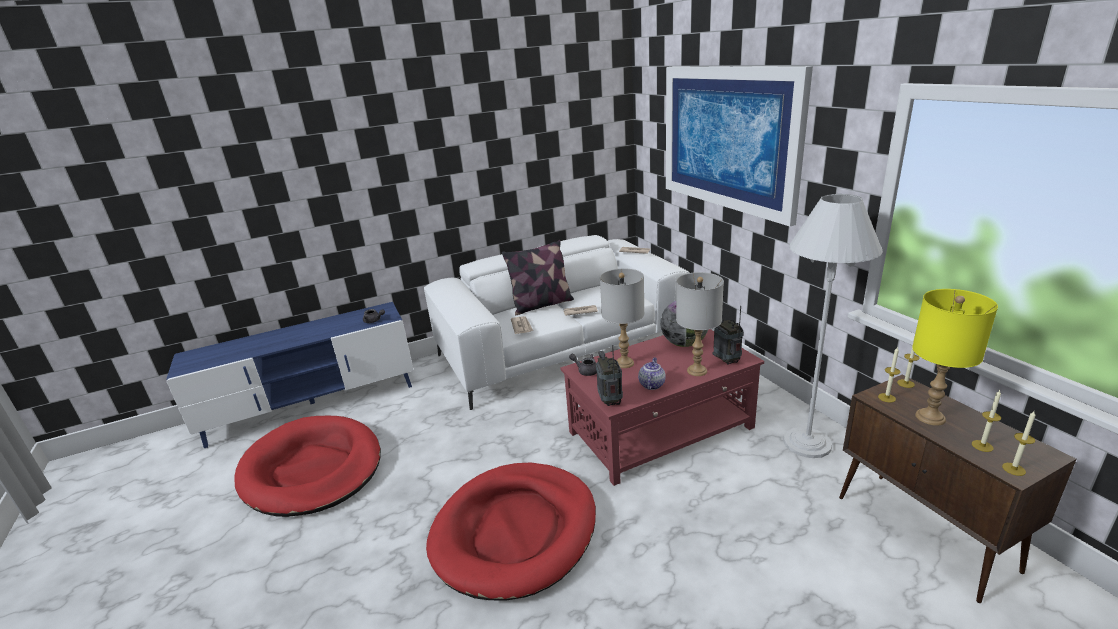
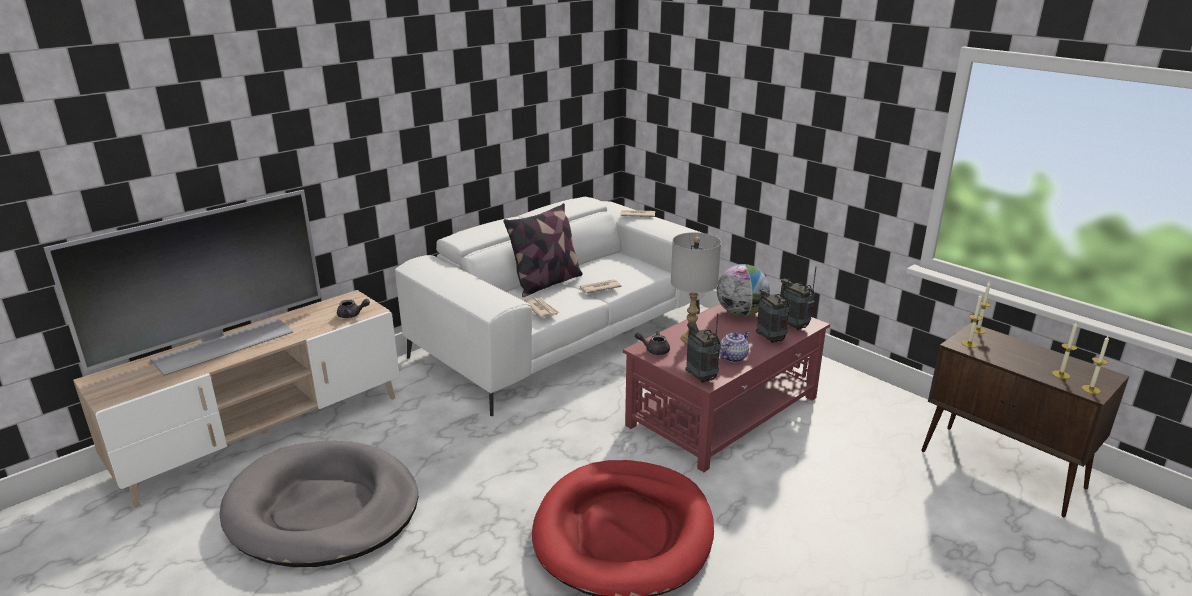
camera: 20 degrees left, 0 degrees up
(276, 337) = (222, 345): none -> television
(312, 403) = (265, 433): blue tv stand -> beige tv stand
(312, 469) = (323, 509): red dog bed -> grey dog bed
(651, 384) = (733, 357): teapot -> teapot turned 45 degrees clockwise
(697, 370) = (771, 339): grey table lamp -> radio
(728, 138) = (760, 88): picture -> none
(807, 443) = (871, 406): white floor lamp -> none
(930, 417) = (1011, 356): yellow table lamp -> none

